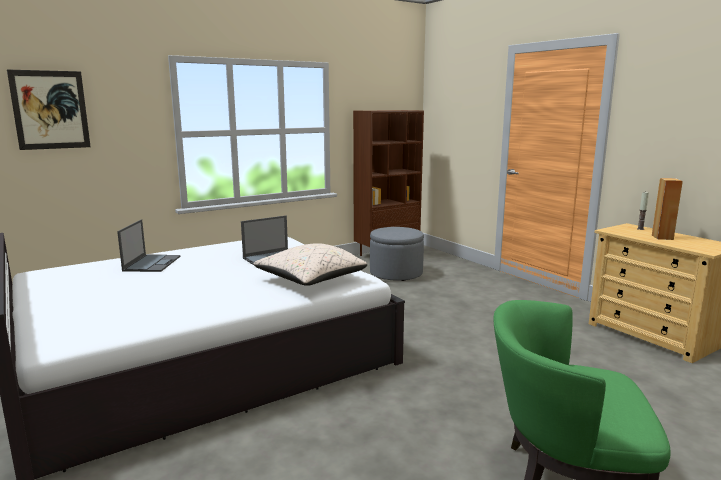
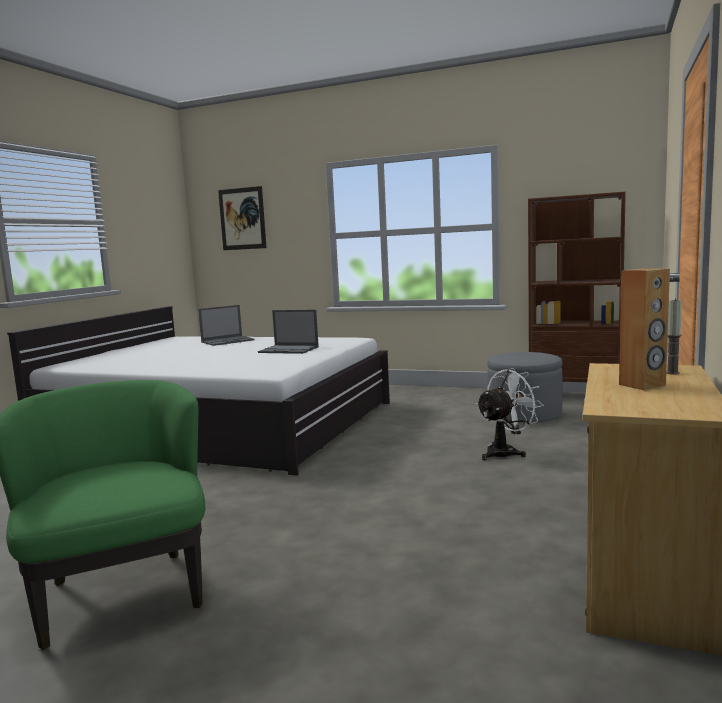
camera: 55 degrees right, 5 degrees down
(310, 280) = (245, 364): beige pillow -> none
(455, 300) = (506, 452): none -> white fan

